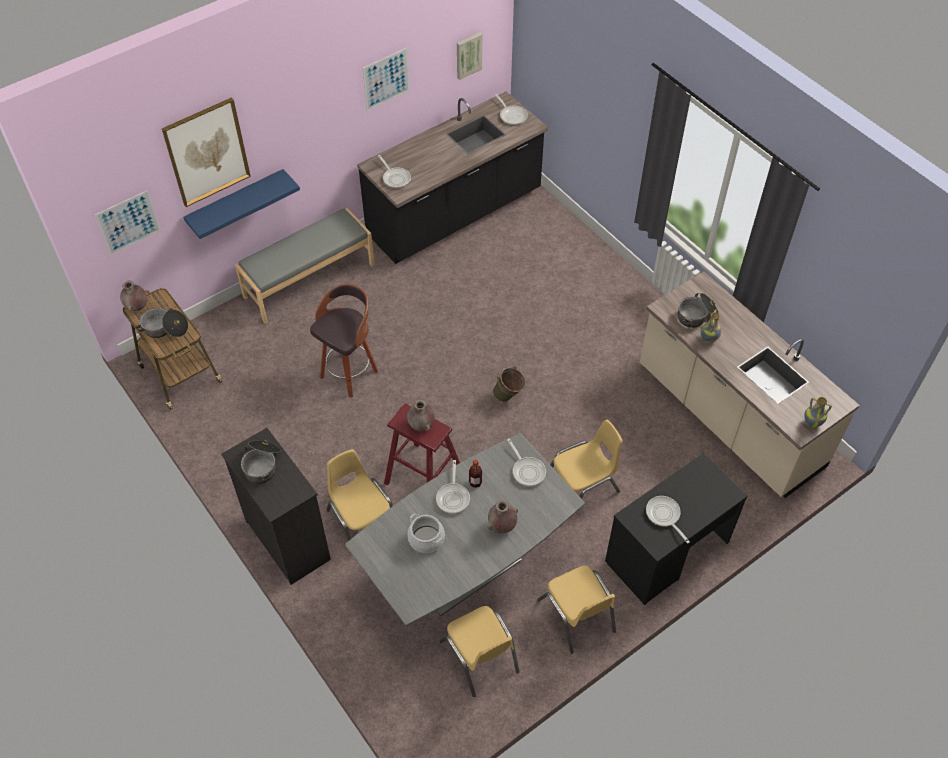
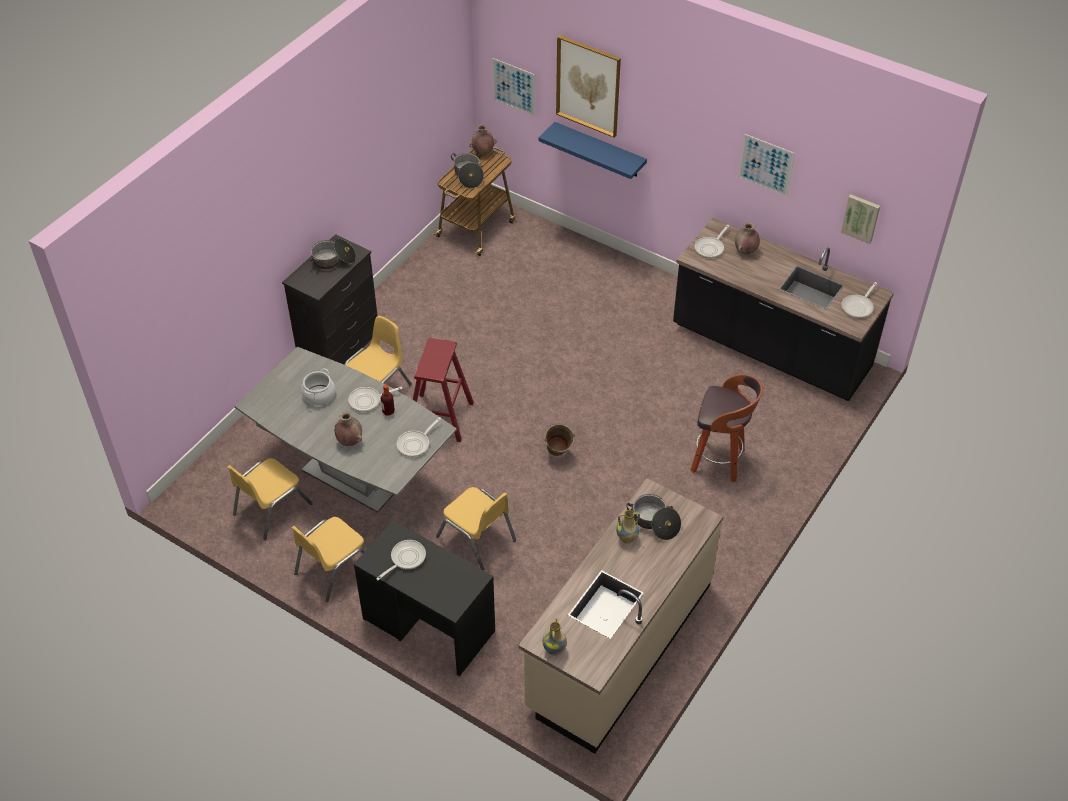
camera: 70 degrees right, 5 degrees down
(309, 280) = (621, 272): grey bench -> none
(350, 373) = (529, 333): stool -> stool (719, 461)
(421, 425) = (436, 360): brown vase -> brown vase (745, 251)

